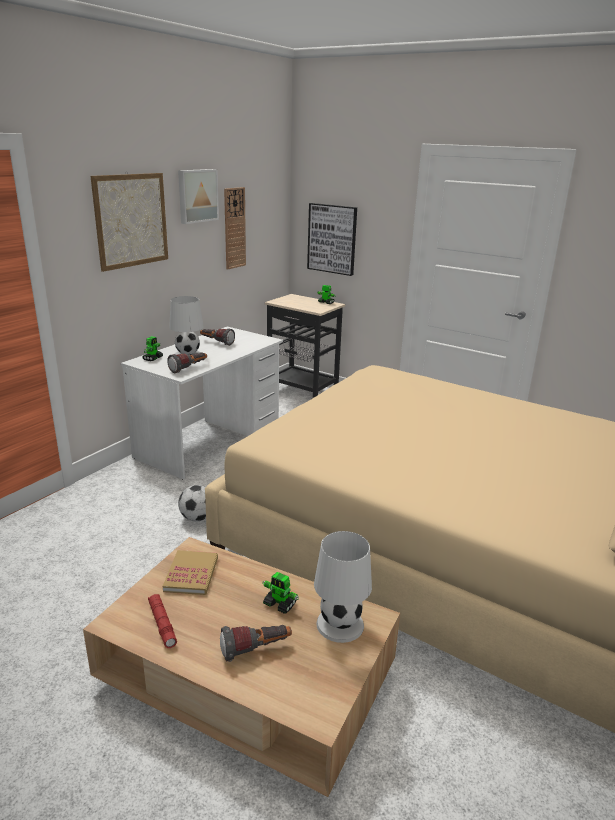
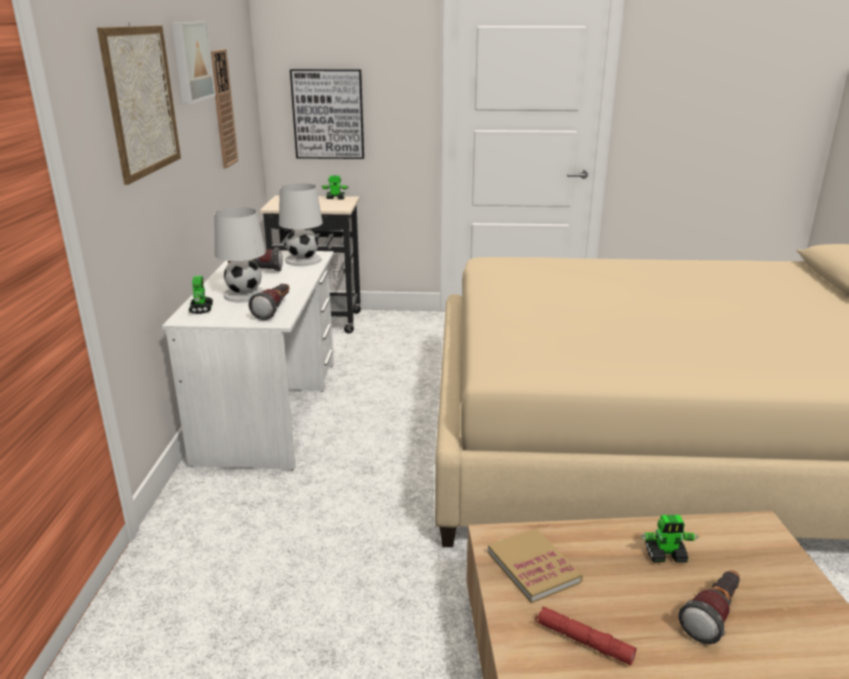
camera: 30 degrees left, 0 degrees up
(197, 518) = (369, 509): football -> none
(340, 624) = (745, 548): white table lamp -> white table lamp (304, 260)

